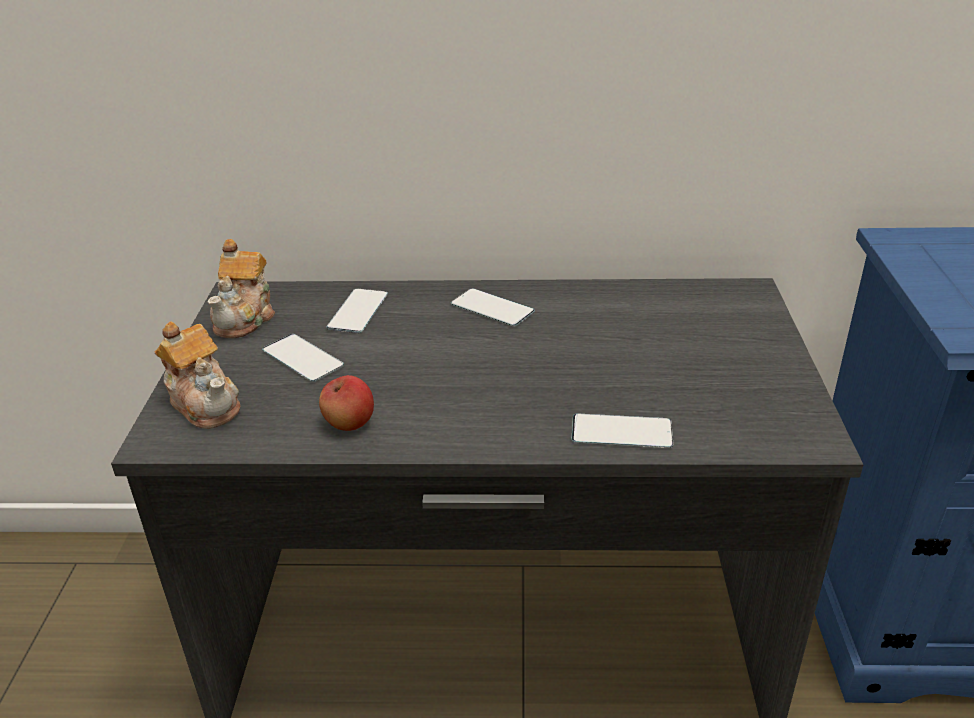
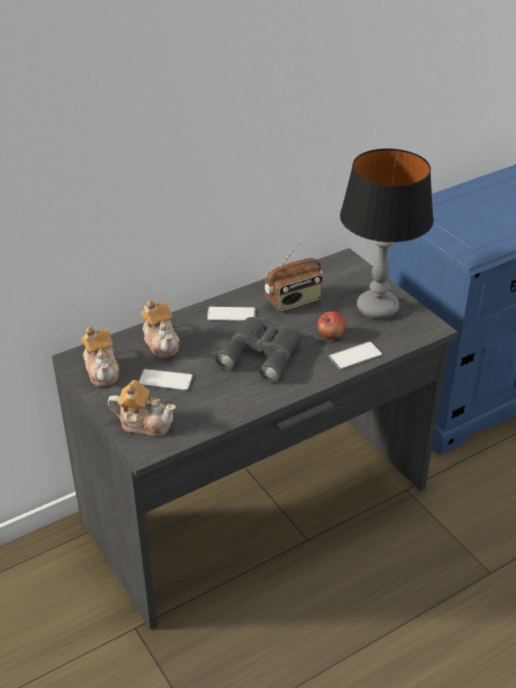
camera: 35 degrees left, 5 degrees up
(349, 423) = (230, 402): apple -> apple (331, 335)
(358, 311) = (161, 343): phone -> teapot
(478, 372) = (262, 352): none -> grey binoculars
(605, 320) = (294, 301): none -> radio
(736, 373) = (377, 308): none -> table lamp

